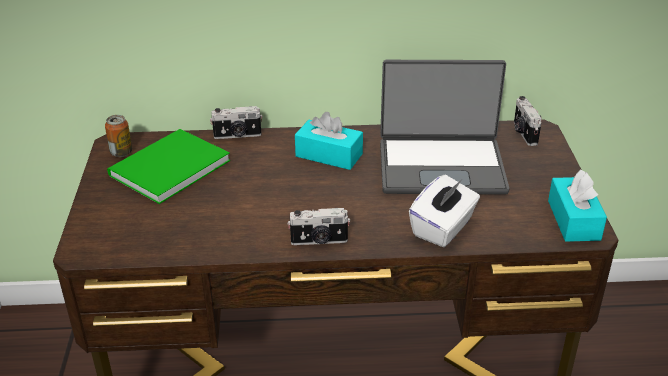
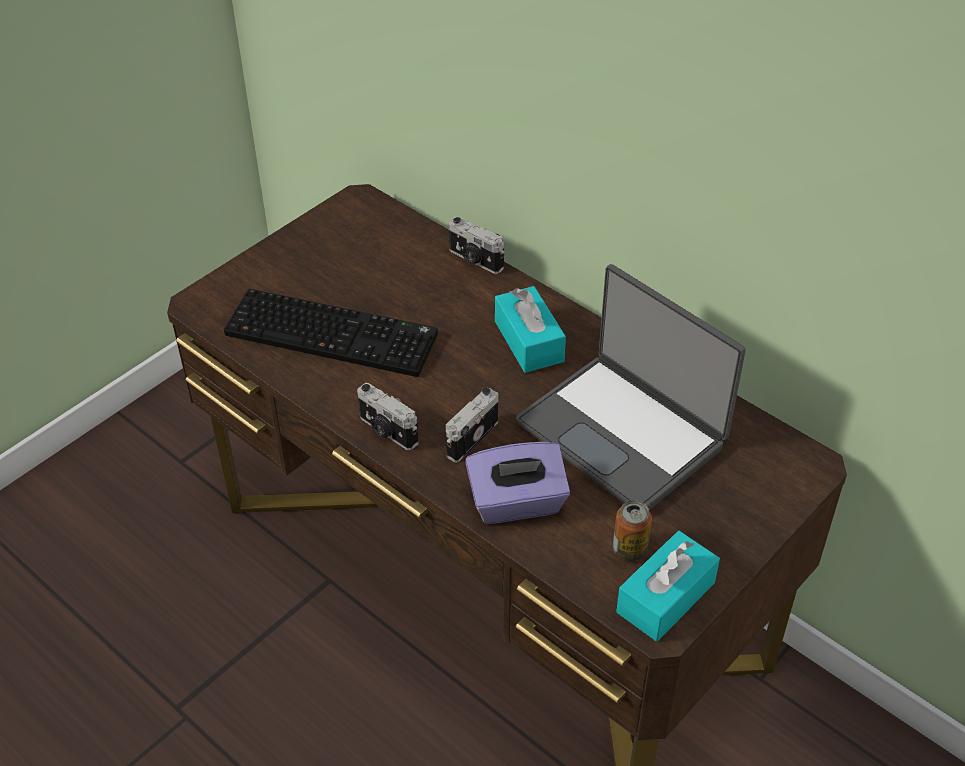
camera: 45 degrees right, 10 degrees up
(121, 152) = (351, 215): can -> can (629, 549)
(166, 168) = (365, 258): green book -> none
(206, 214) = (334, 333): none -> keyboard
(443, 228) = (517, 503): white tissue box -> purple tissue box
(523, 133) = (784, 456): camera -> camera (470, 437)

